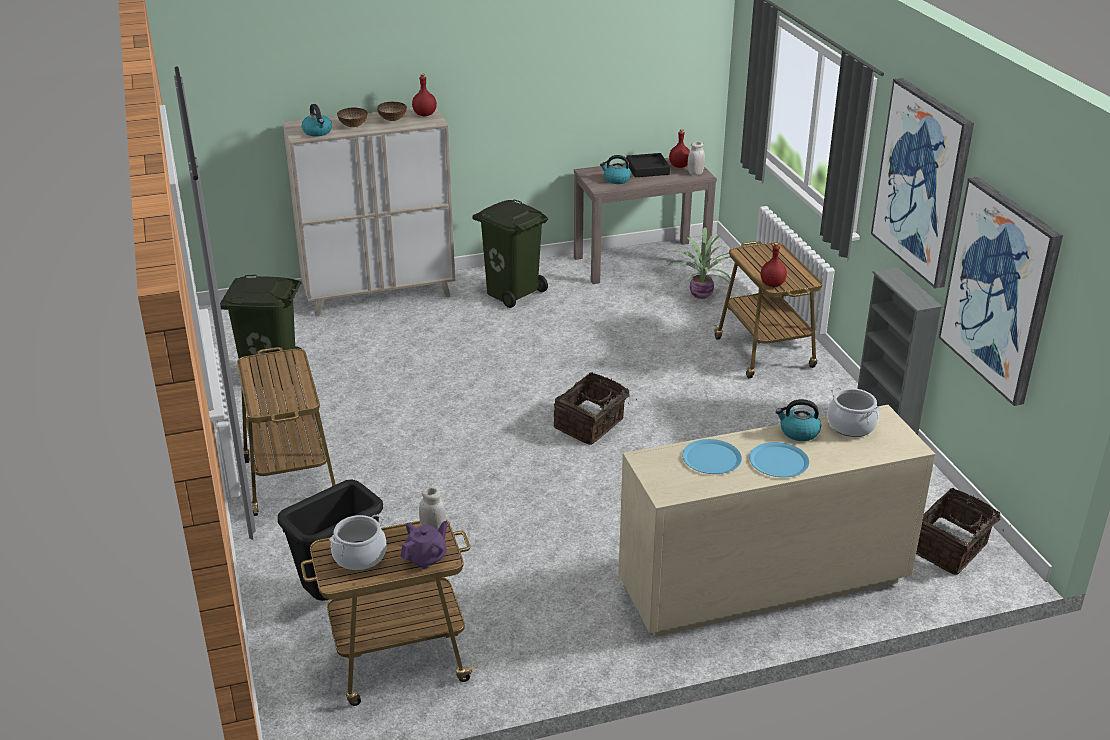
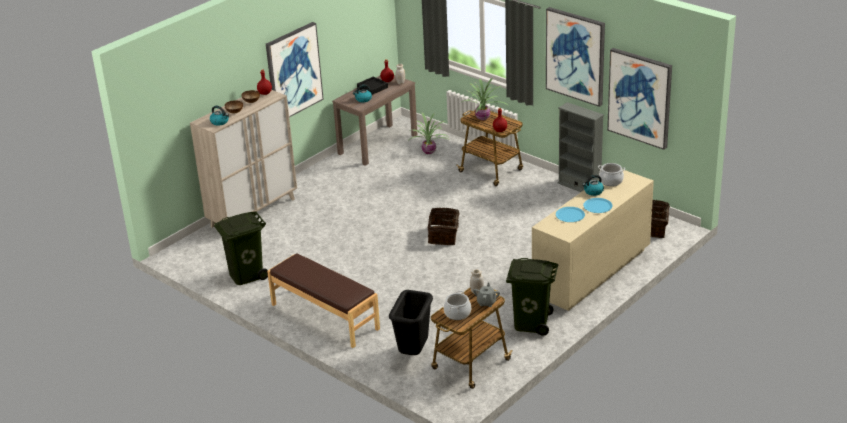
camera: 30 degrees left, 0 degrees up
(290, 478) = (324, 317): cart -> brown bench
(426, 558) = (486, 302): purple teapot -> grey teapot
(504, 101) = (293, 71): none -> picture
(513, 292) = (327, 185): green trash can -> green trash can (531, 323)
(767, 259) = (483, 118): none -> potted plant

